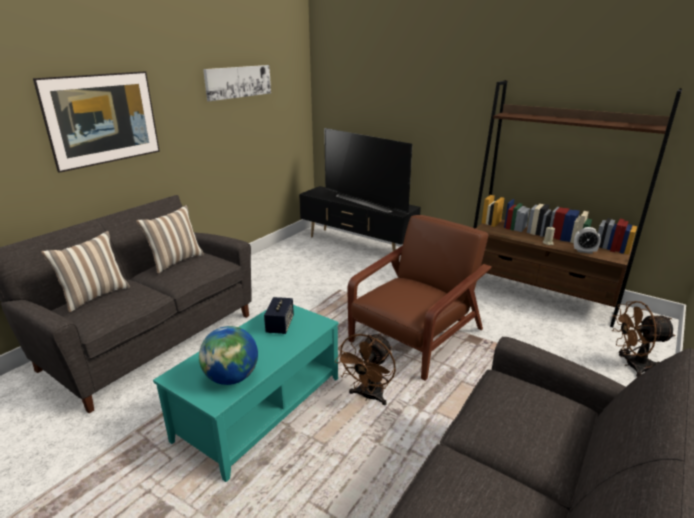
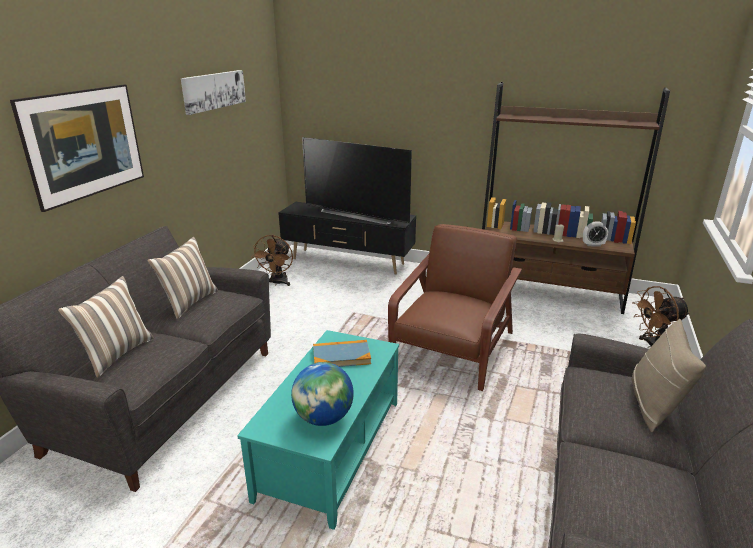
camera: 15 degrees left, 0 degrees up
(280, 325) = (341, 356): speaker -> book
(368, 396) = (435, 416): brown fan -> brown fan (277, 283)
(555, 425) = (654, 405): none -> beige pillow

